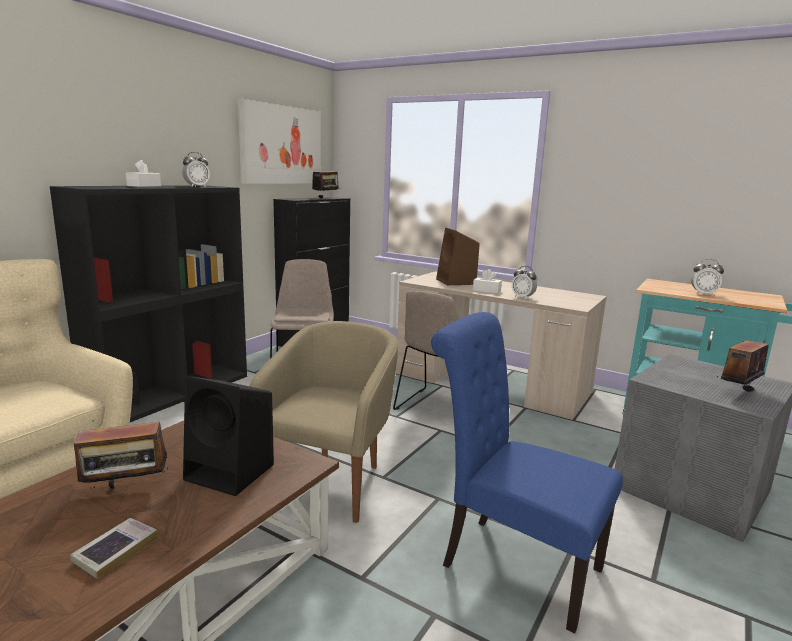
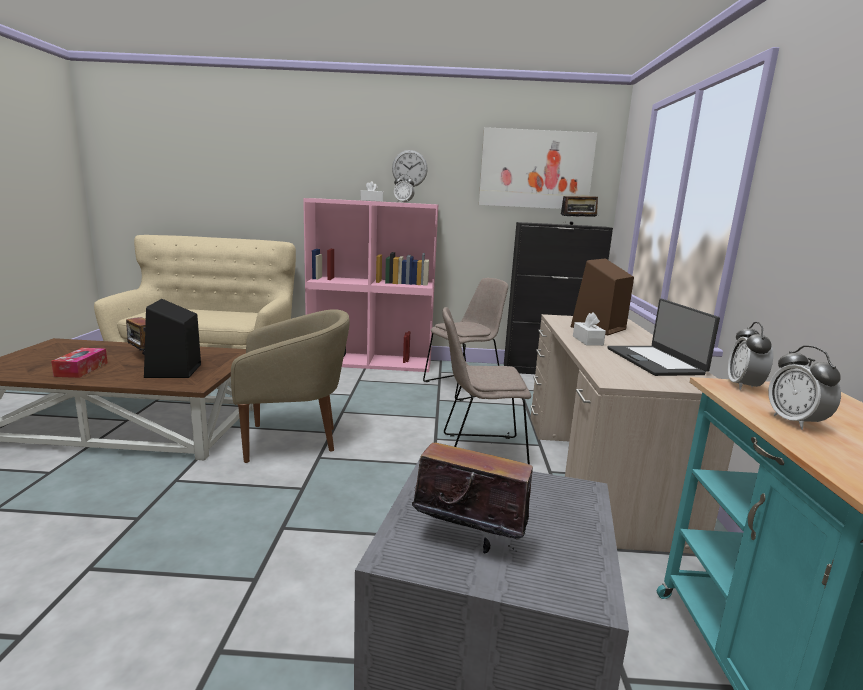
camera: 60 degrees right, 0 degrees up
(115, 551) = (81, 369): book -> tissue box
(170, 142) = (409, 168): none -> wall clock
(171, 393) = (371, 362): black bookcase -> pink bookcase
(512, 563) = (216, 544): blue chair -> none
(523, 297) = (595, 355): alarm clock -> alarm clock (744, 386)
(541, 291) = (655, 361): none -> laptop

